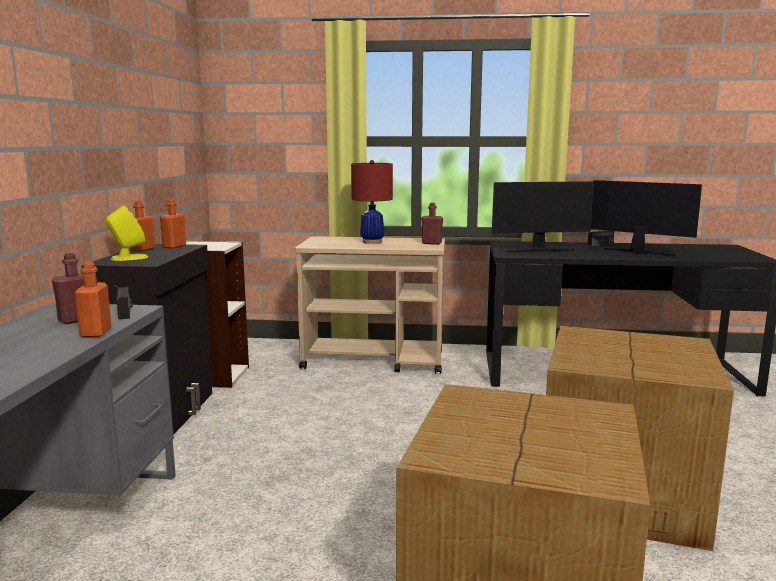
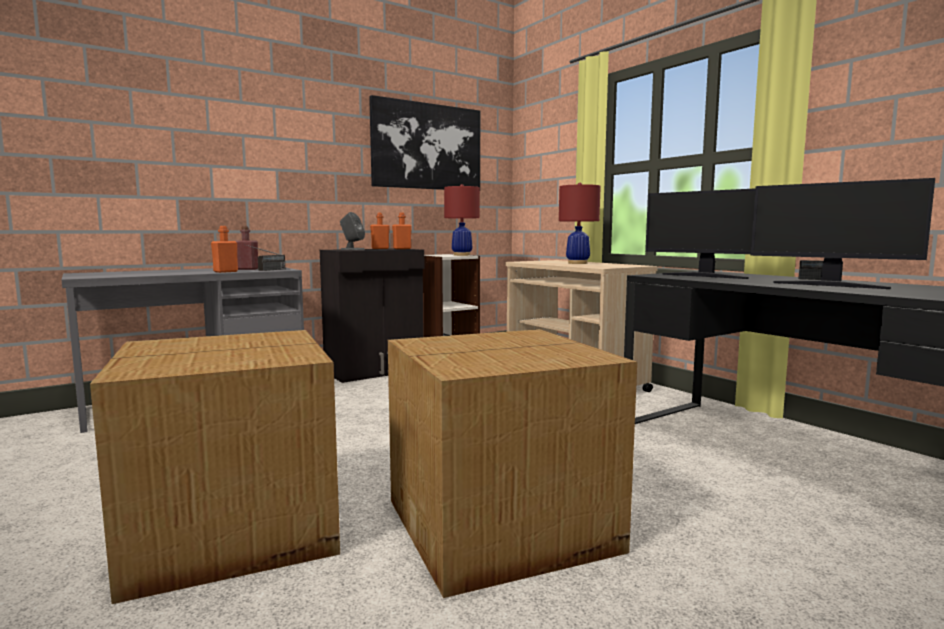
camera: 50 degrees right, 5 degrees down
(129, 258) = (352, 249): yellow speaker -> grey speaker
(150, 103) = (427, 146): none -> picture
(223, 243) = (462, 255): none -> red table lamp
(431, 243) = (621, 266): red bottle -> none
(638, 252) = (829, 285): monitor -> monitor turned 135 degrees clockwise

